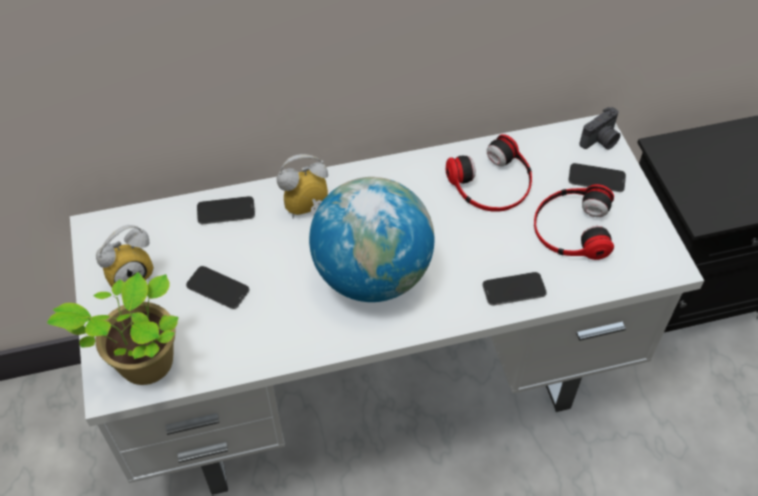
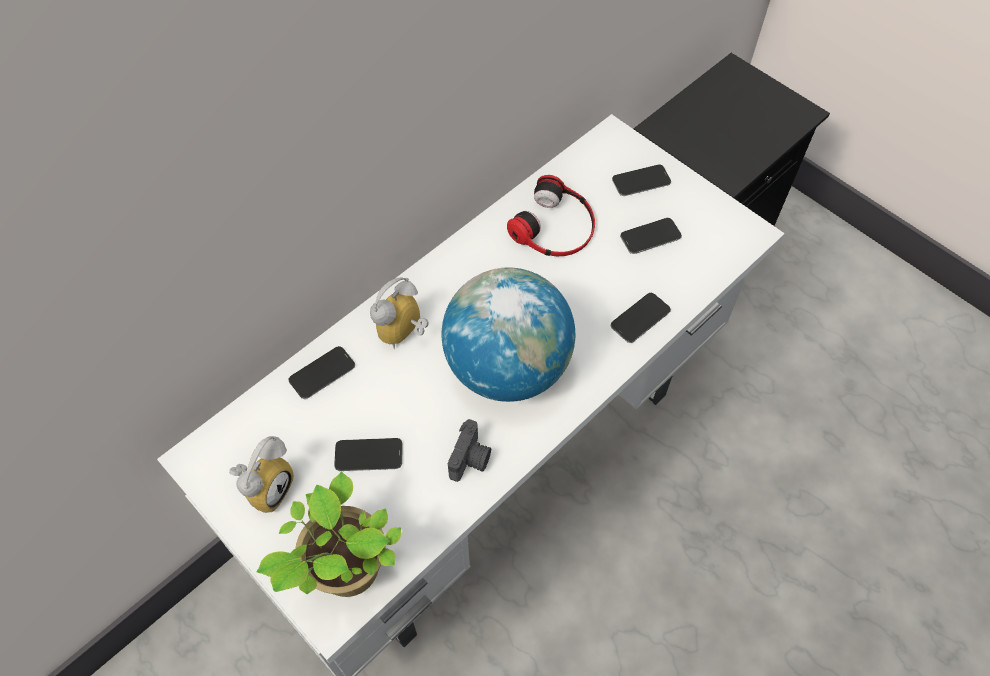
camera: 30 degrees left, 5 degrees up
(571, 227) = (650, 237): headphones -> phone
(601, 141) = (621, 144): camera -> camera (471, 459)

